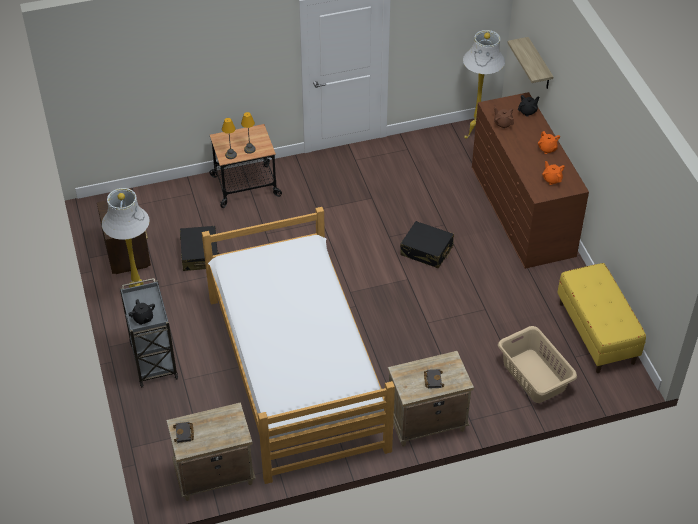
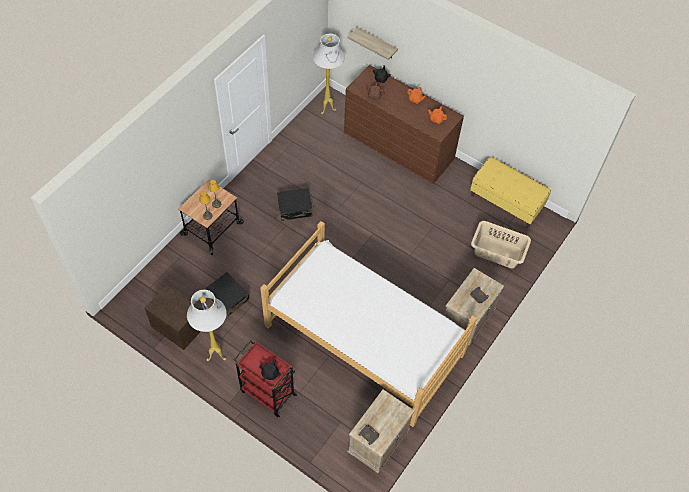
camera: 40 degrees left, 10 degrees up
(153, 360) = (267, 392): grey cart -> red cart
(426, 251) = (367, 206): black suitcase -> black suitcase (295, 208)

